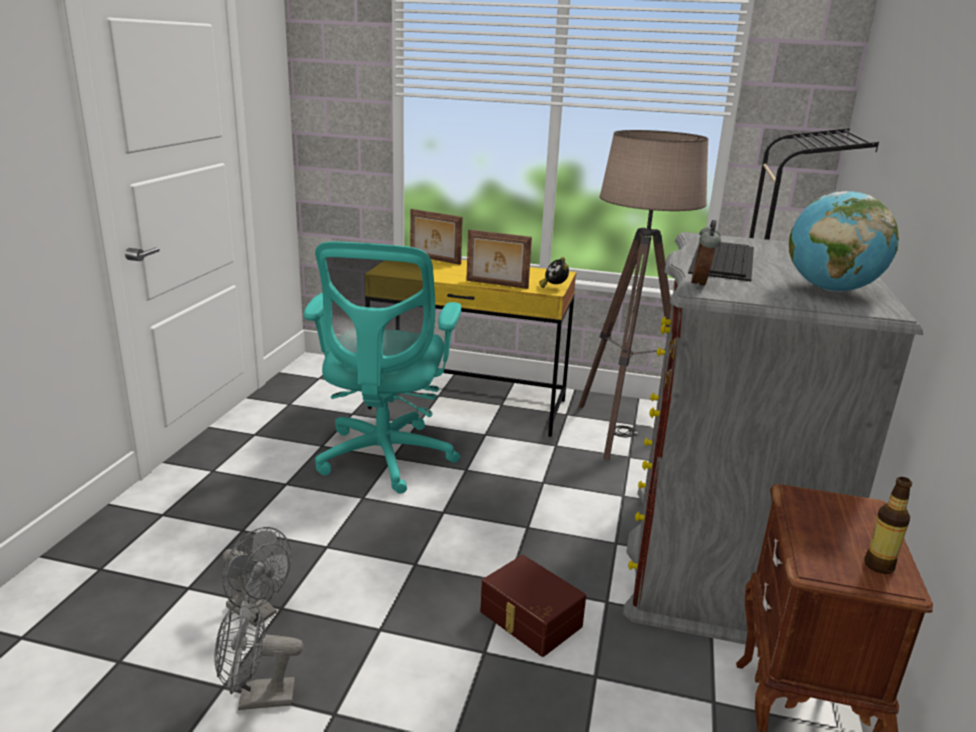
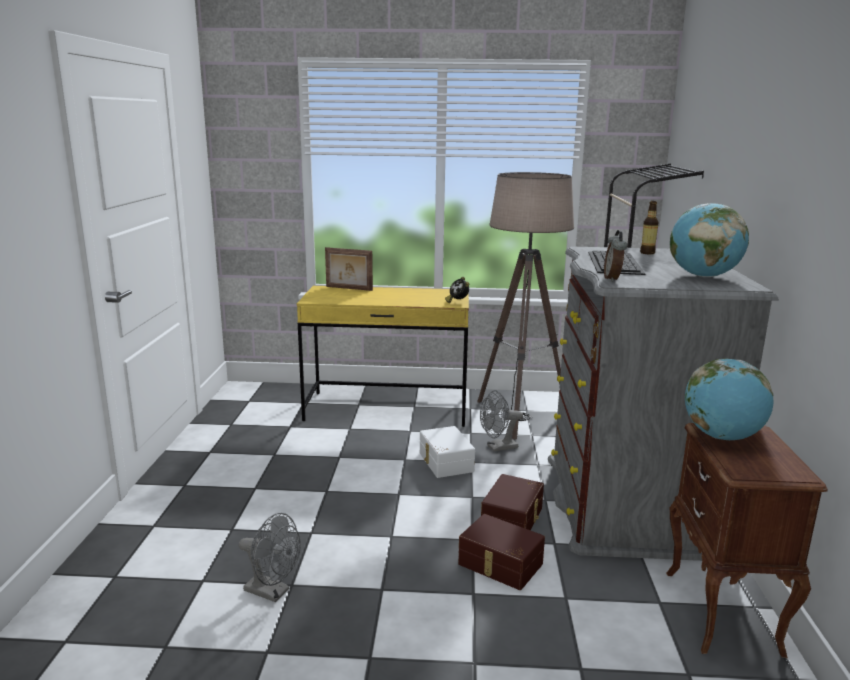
camera: 10 degrees left, 5 degrees down
(257, 698) = (300, 656): grey fan -> grey fan (498, 447)
(385, 451) = (331, 452): turquoise office chair -> none
(496, 284) = (410, 303): picture frame -> none
(511, 479) = (444, 462): none -> white storage box
(568, 562) = (513, 518): none -> brown storage box
(812, 511) = (722, 437): none -> globe
(878, 566) = (782, 466): bottle -> bottle (647, 253)

